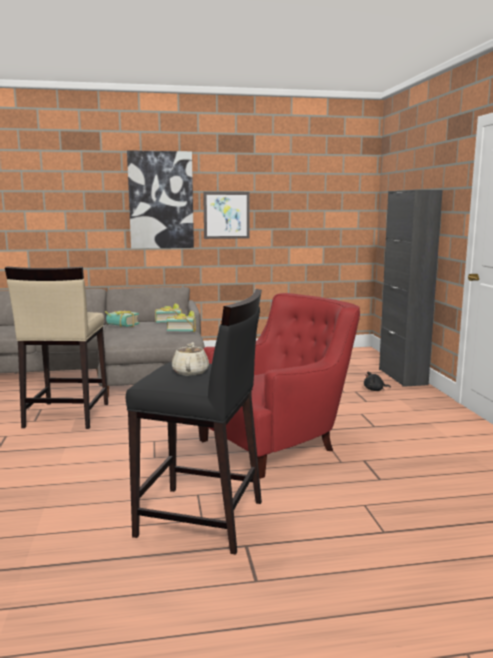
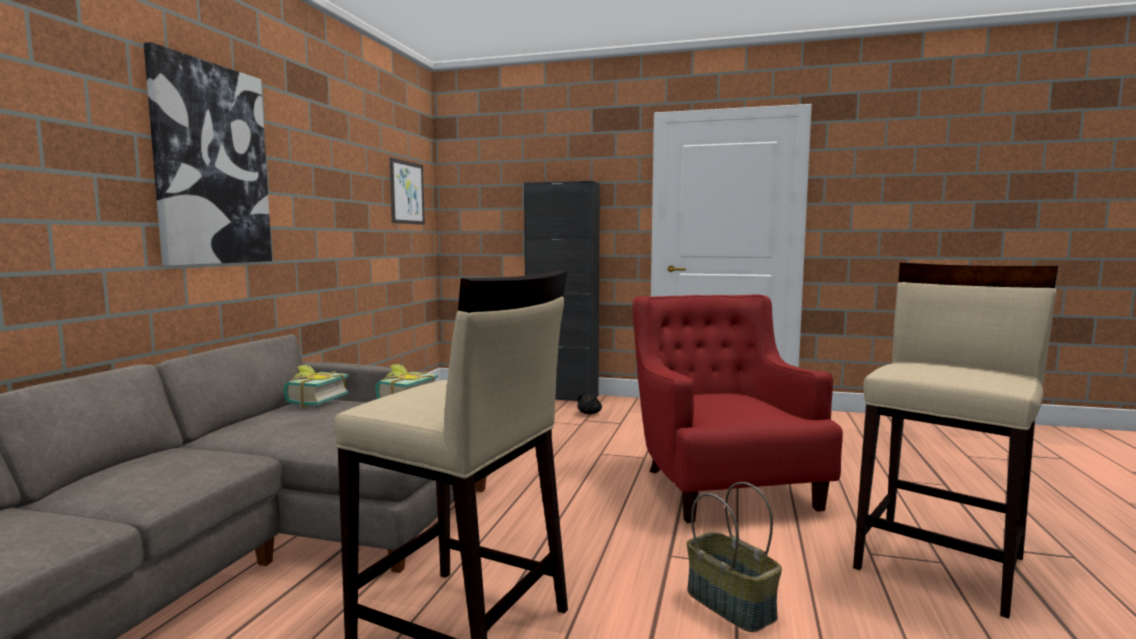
camera: 65 degrees left, 5 degrees down
(110, 459) = (732, 604): none -> basket
(120, 326) = (276, 429): book -> none
(190, 372) = (954, 369): beige teapot -> none
(201, 519) = (941, 562): black stool -> beige stool
(226, 215) = (305, 204): picture -> picture (407, 192)

